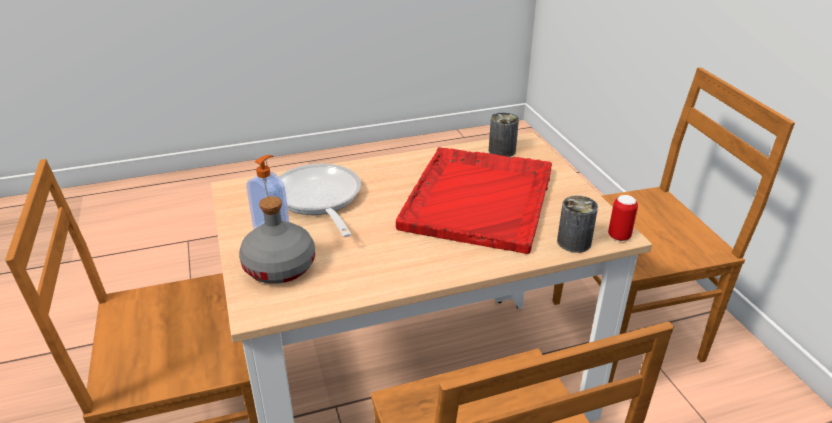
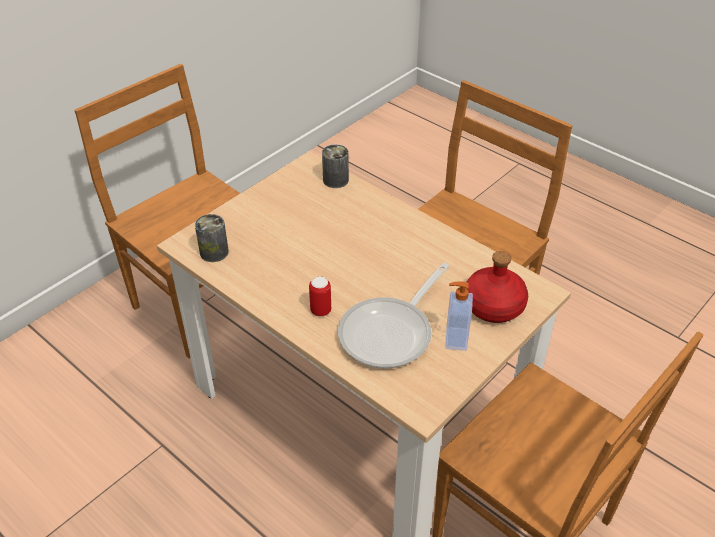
camera: 120 degrees left, 10 degrees up
(280, 267) = (492, 306): grey bottle -> red bottle
(479, 198) = (311, 239): red tray -> none
(619, 236) = (312, 163): can -> can (320, 311)

